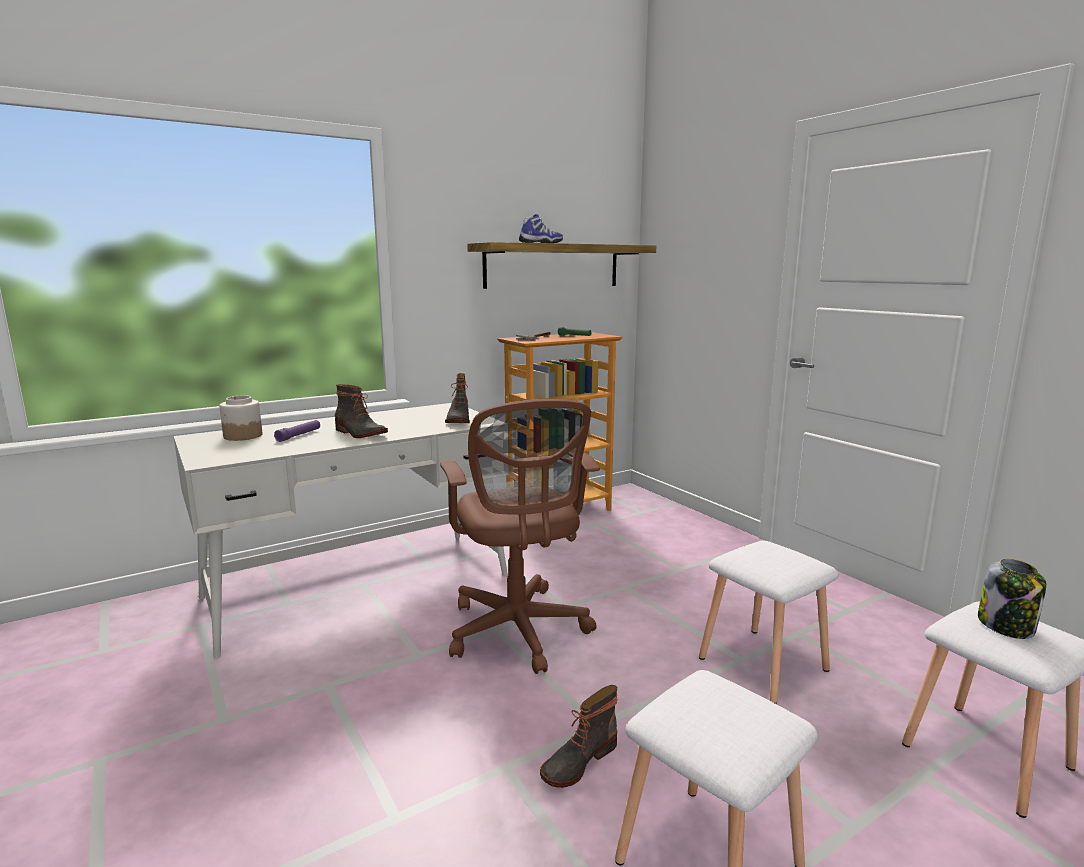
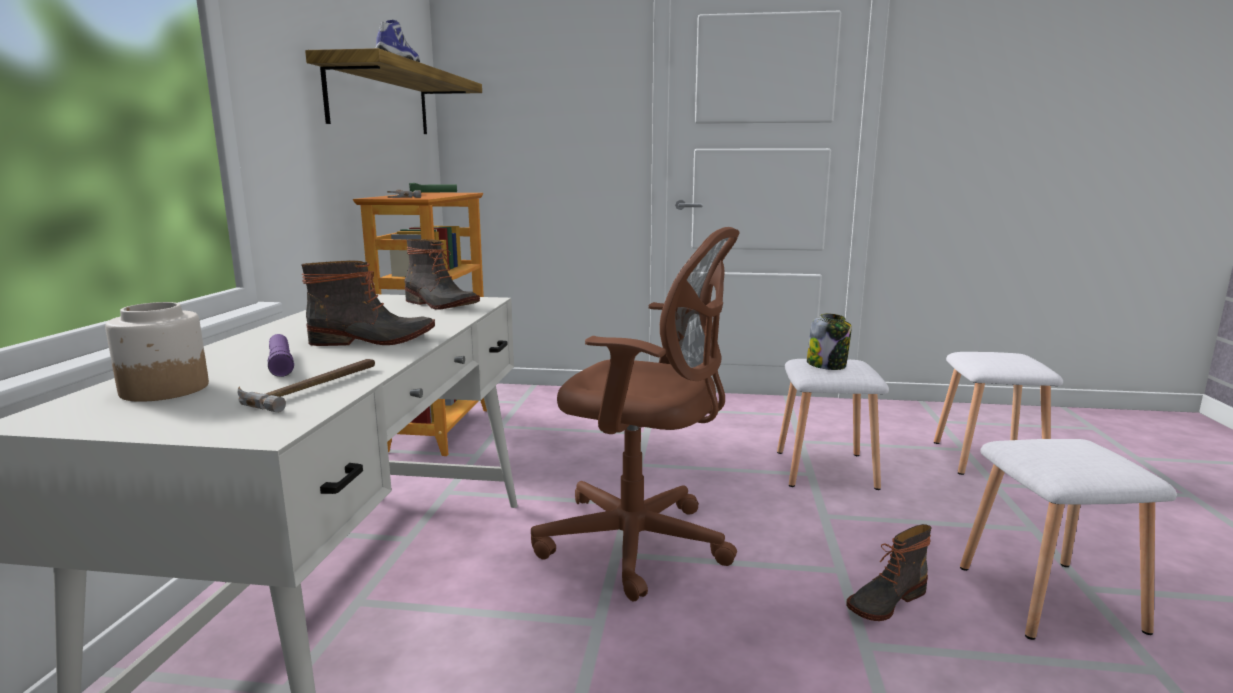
camera: 50 degrees left, 0 degrees up
(269, 449) = (315, 387): none -> hammer
(578, 761) = (885, 601): boot -> boot turned 60 degrees clockwise
(1006, 626) = (999, 357): jar -> jar (827, 365)

